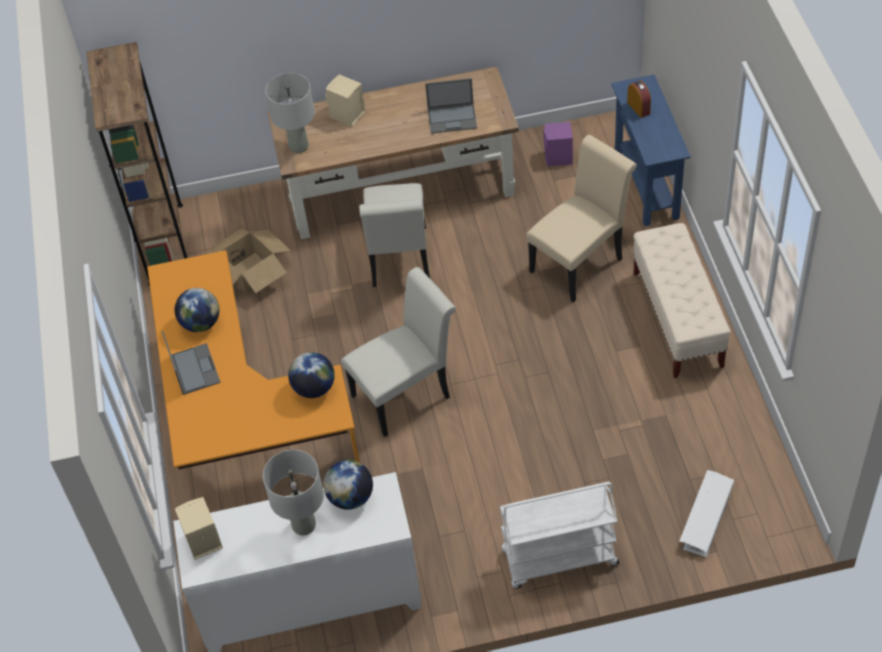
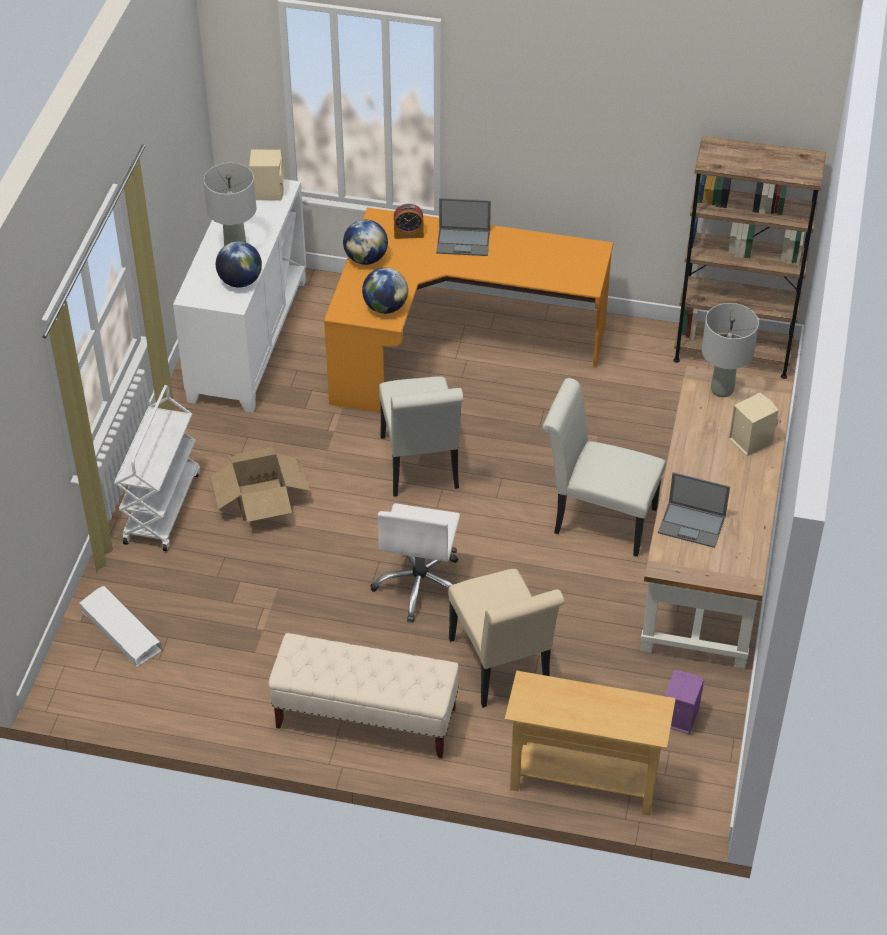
camera: 110 degrees right, 5 degrees down
(201, 323) = (515, 258): globe -> globe (366, 259)
(250, 273) = (652, 402): cardboard box -> cardboard box (261, 499)
(452, 118) = (692, 525): laptop -> laptop turned 90 degrees counterclockwise
(532, 340) = (420, 585): none -> white office chair
(638, 108) = (615, 704): alarm clock -> alarm clock (408, 234)
(646, 185) = (583, 782): blue console table -> beige console table

